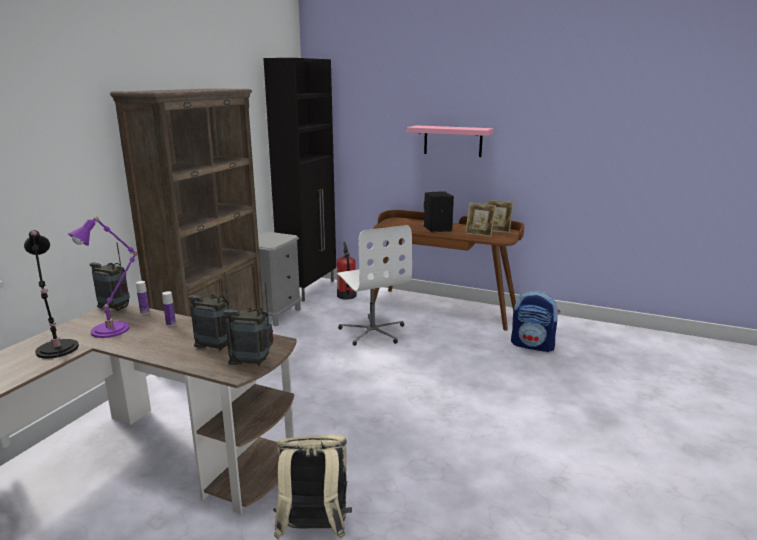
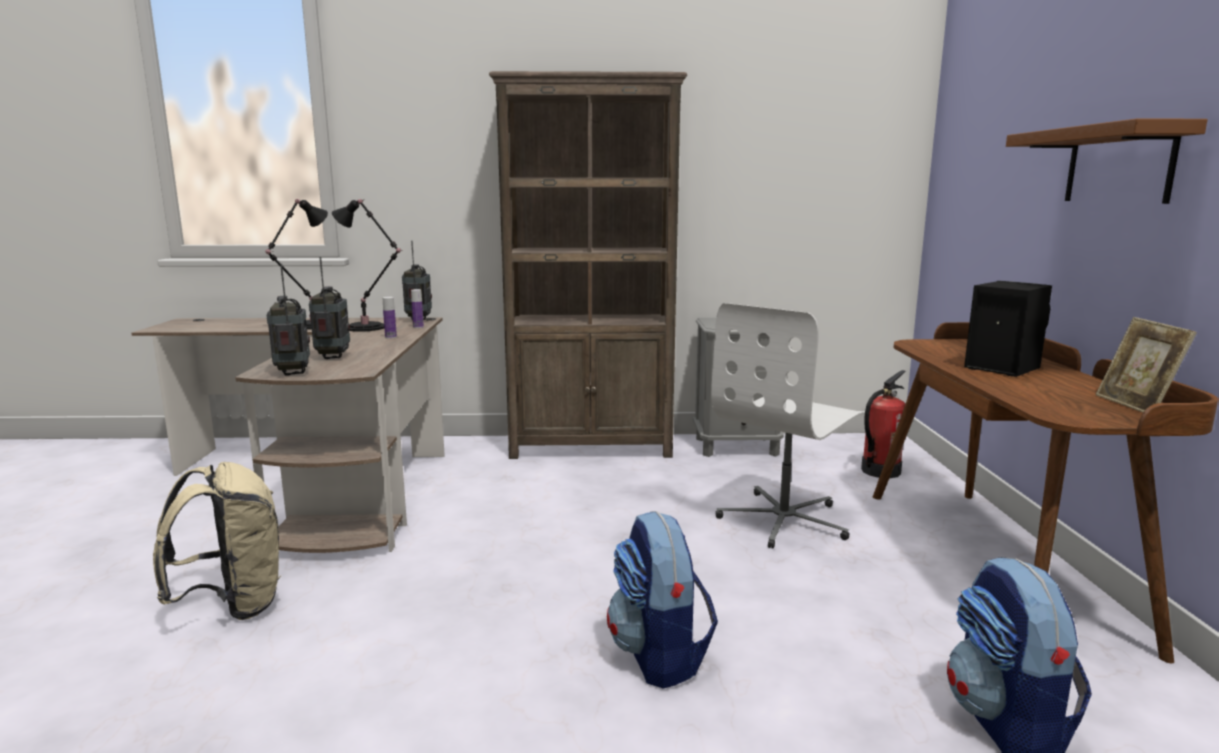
camera: 65 degrees right, 5 degrees down
(113, 329) = (368, 328): purple table lamp -> black table lamp
(309, 288) = (855, 443): black cabinet -> none
(452, 141) = (1118, 165): pink shelf -> brown shelf
(463, 393) = (659, 656): none -> backpack
(479, 234) = (1058, 396): picture frame -> none

